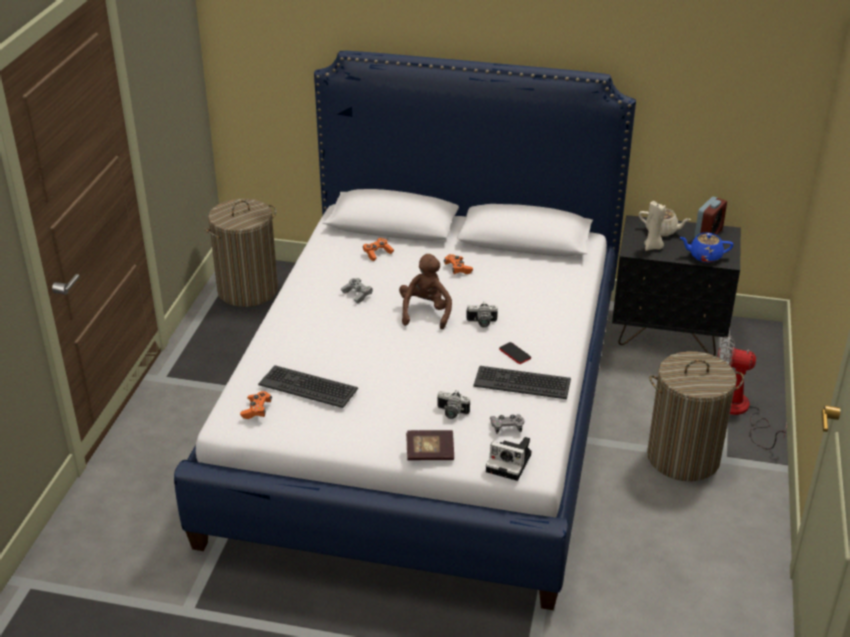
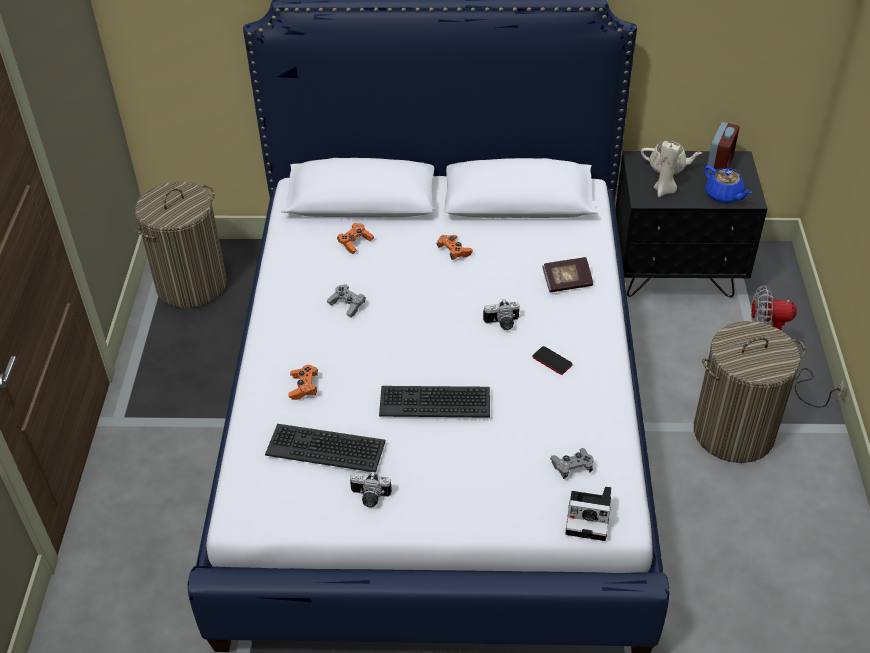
camera: 10 degrees left, 10 degrees up
(256, 410) = (272, 492): orange game controller -> orange game controller (304, 387)
(425, 312) = (434, 318): brown plush toy -> none
(430, 453) = (494, 519): book -> book (567, 282)
(451, 413) = (502, 457): camera -> camera (369, 497)
(522, 383) = (572, 400): keyboard -> keyboard (435, 401)
(704, 256) = (724, 195): blue teapot -> blue teapot turned 120 degrees counterclockwise

